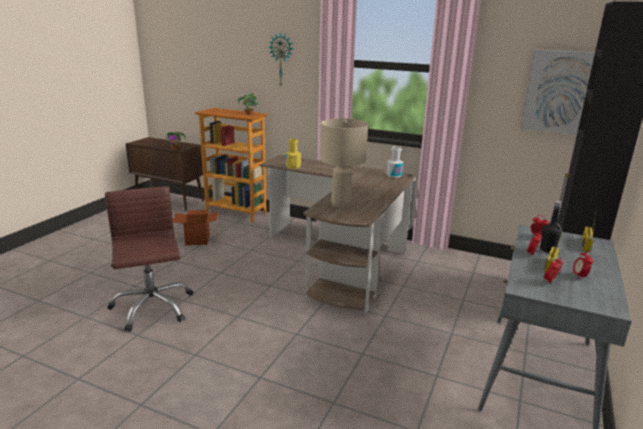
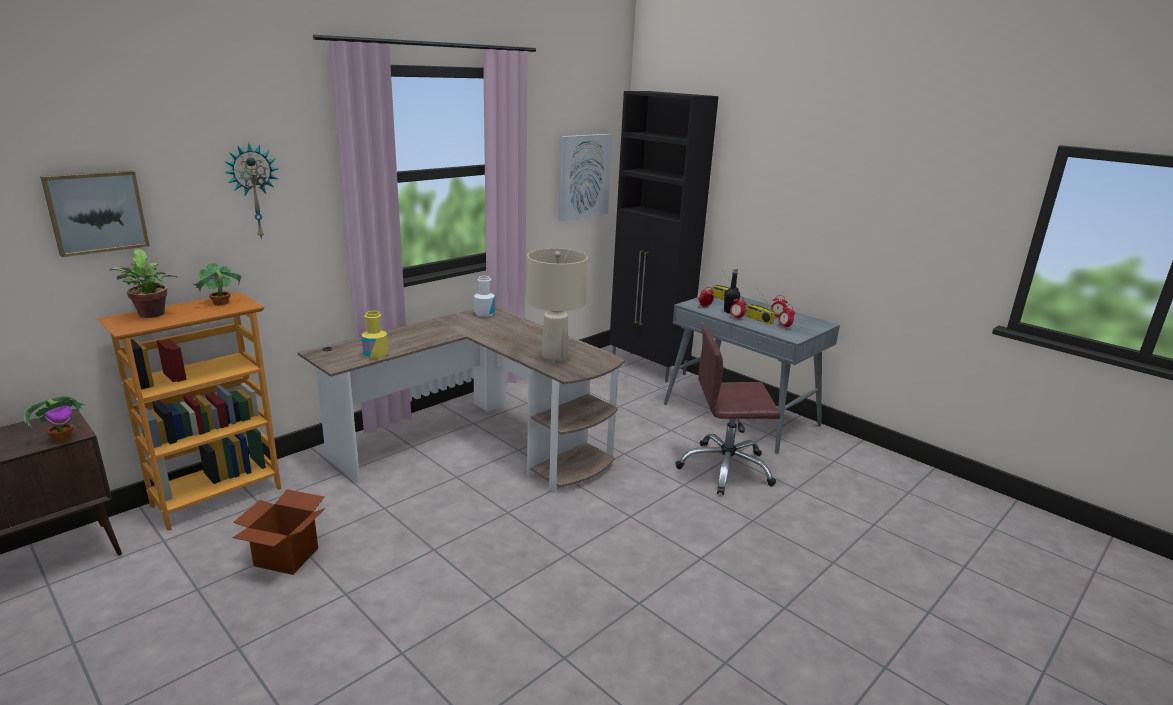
camera: 70 degrees left, 0 degrees up
(152, 307) = (492, 635): brown office chair -> brown office chair (725, 469)
(219, 59) = (96, 212): none -> picture
(222, 111) = (151, 315): none -> potted plant

